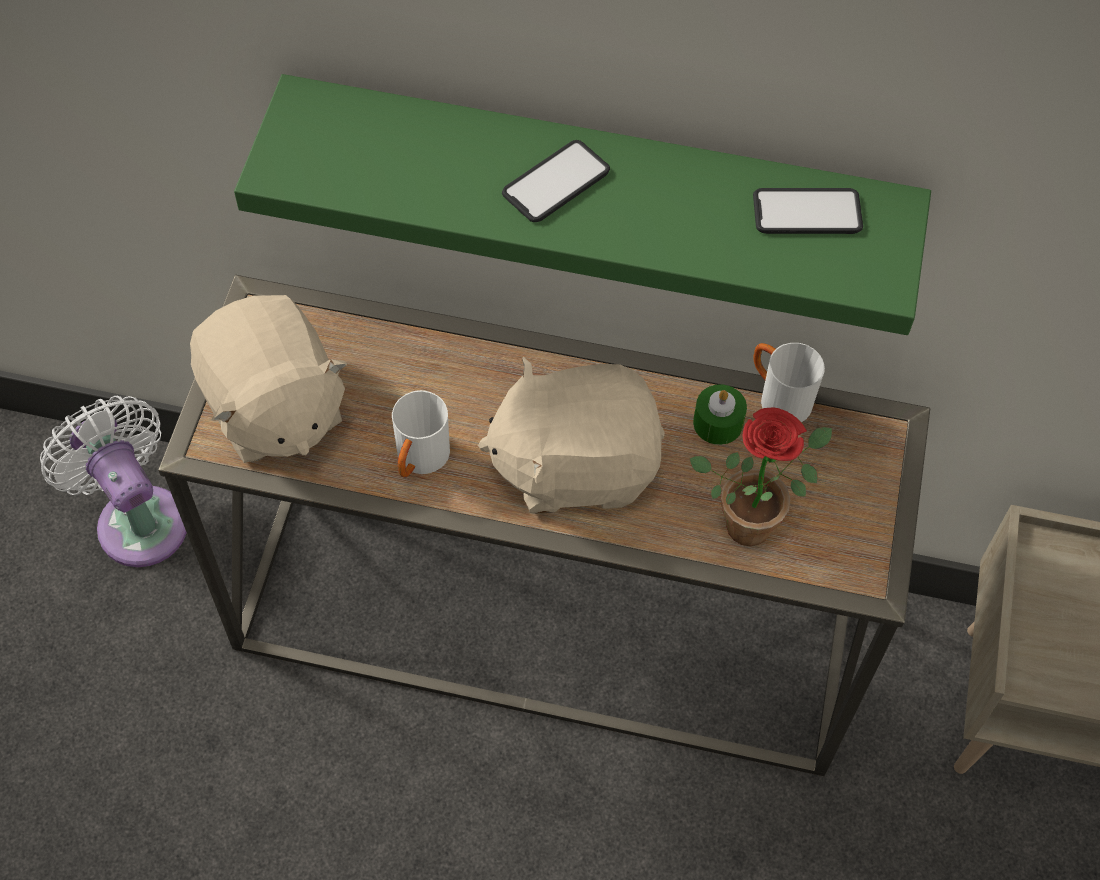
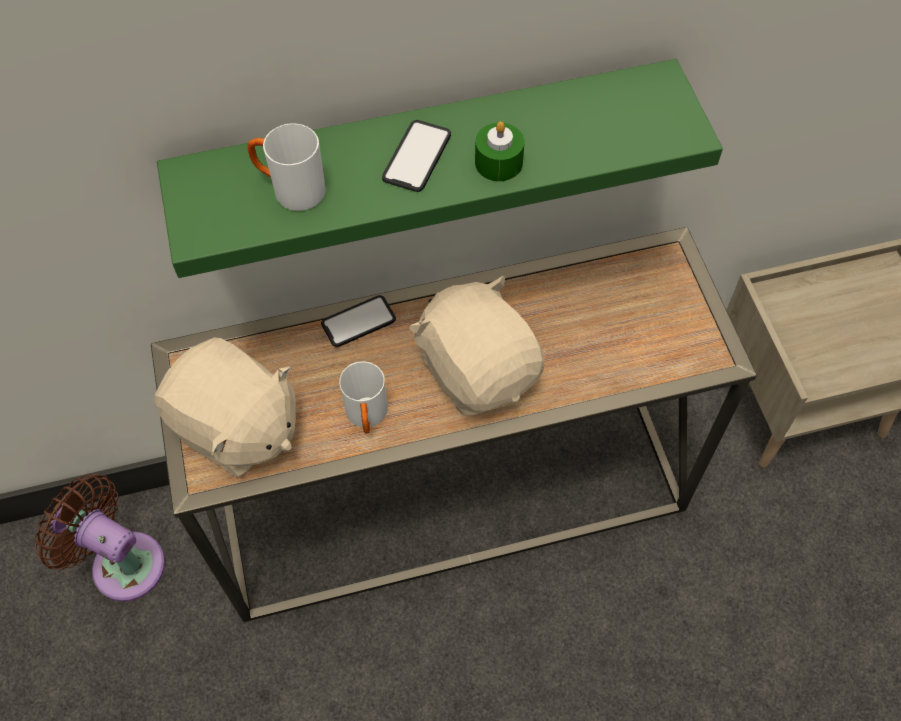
camera: 25 degrees left, 0 degrees up
(138, 518) = (122, 562): white fan -> brown fan
(575, 464) = (478, 369): beige plush toy -> beige plush toy turned 90 degrees clockwise
(718, 423) = (557, 297): green candle -> green candle (498, 162)
(754, 518) = (620, 351): potted plant -> none
(777, 397) = (587, 262): white mug -> white mug (290, 189)
(807, 212) = (606, 106): phone -> phone (358, 322)

